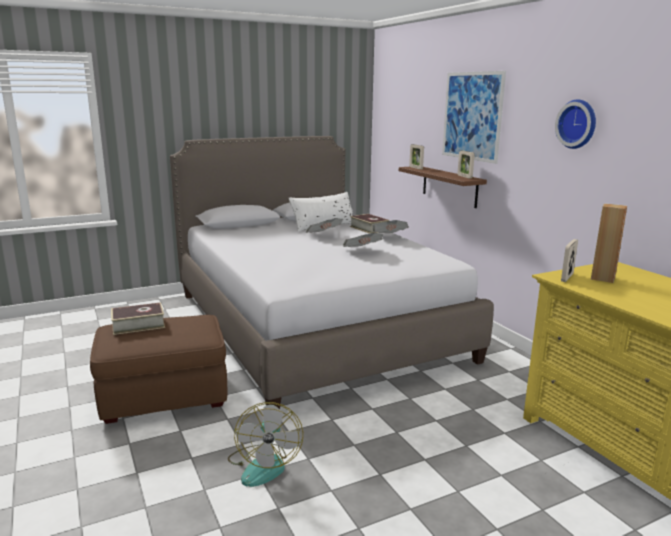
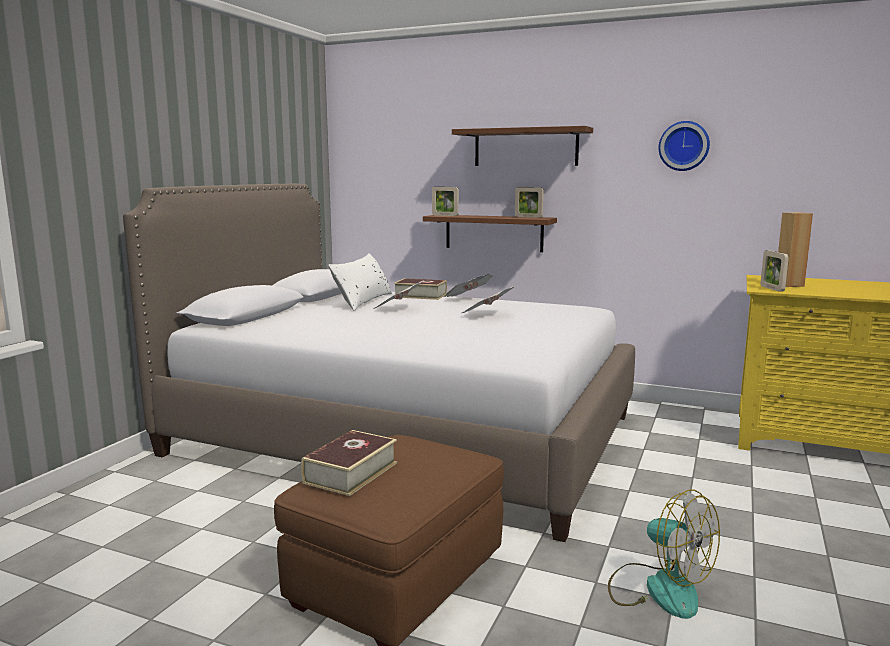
camera: 40 degrees left, 5 degrees down
(472, 116) = (525, 147): picture -> brown shelf

